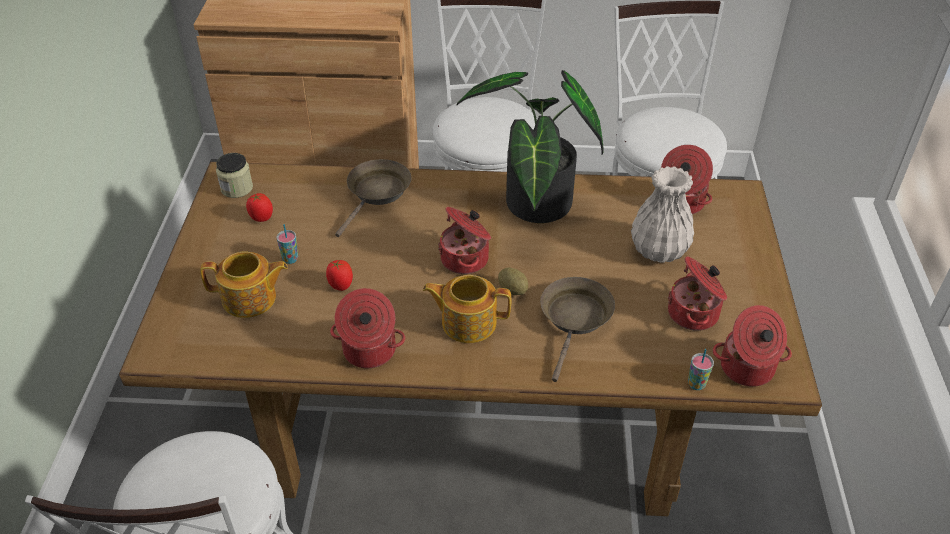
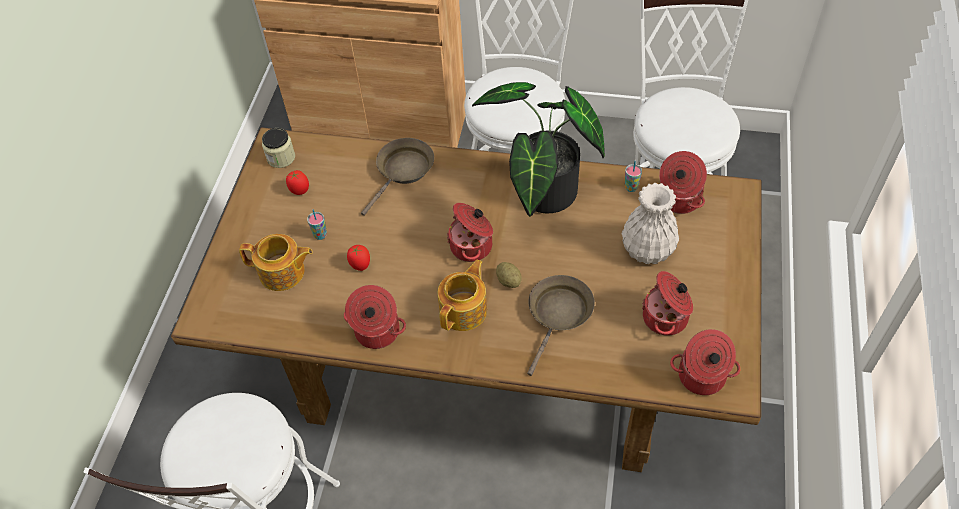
camera: 10 degrees right, 10 degrees up
(467, 322) = (464, 310): teapot -> teapot turned 105 degrees clockwise
(696, 384) = (653, 388): cup -> cup (631, 187)

